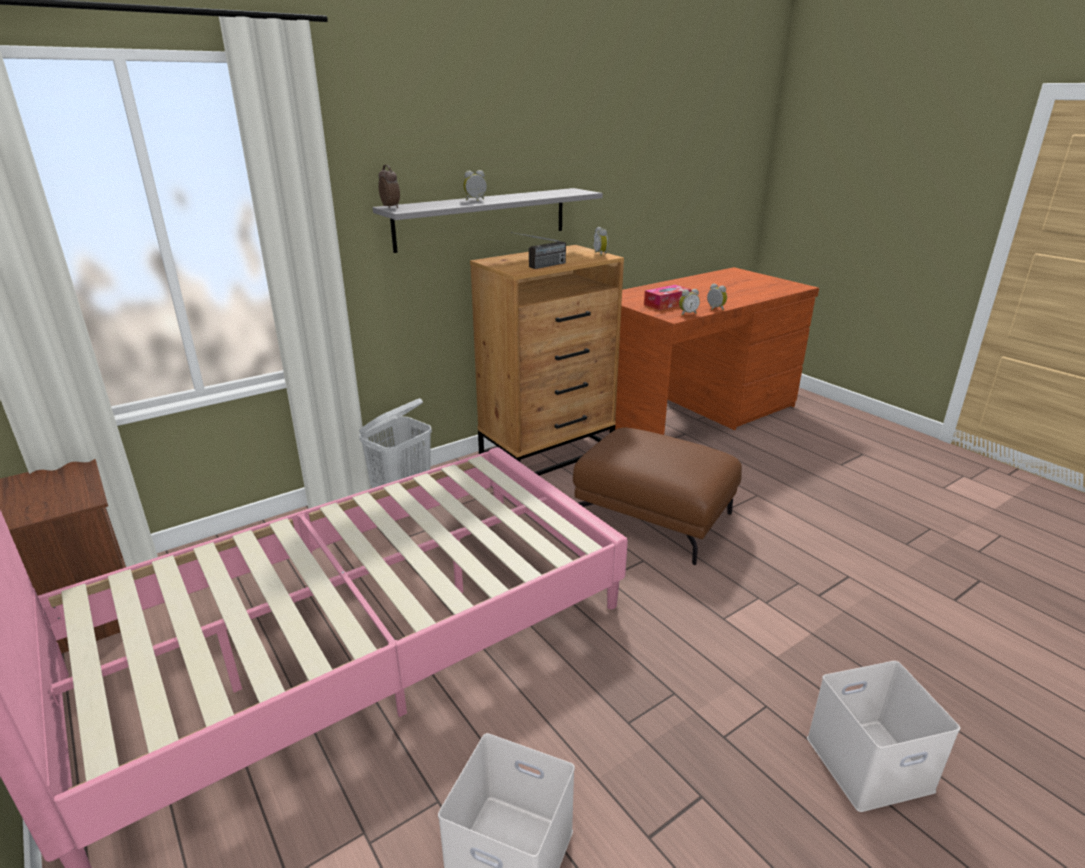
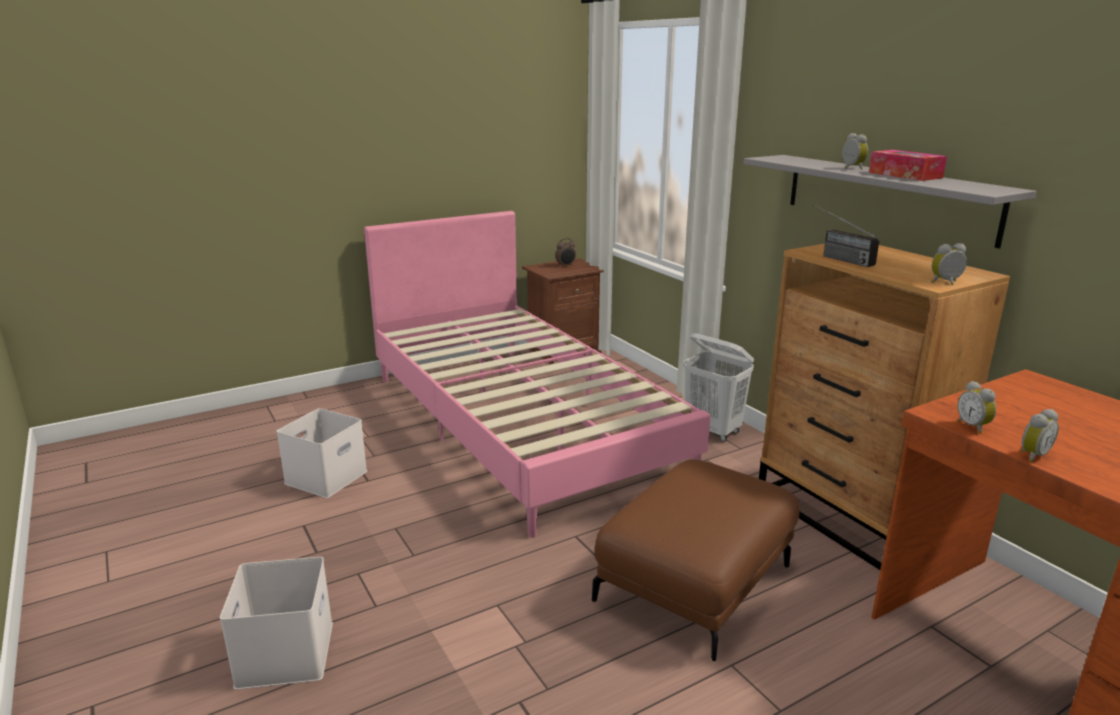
camera: 95 degrees right, 5 degrees down
(391, 207) = (779, 156): alarm clock -> alarm clock (565, 266)
(666, 304) = (1027, 417): tissue box -> tissue box (905, 175)

